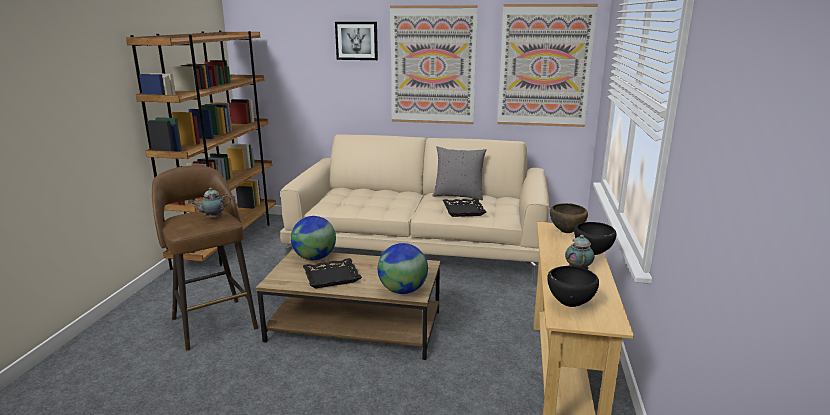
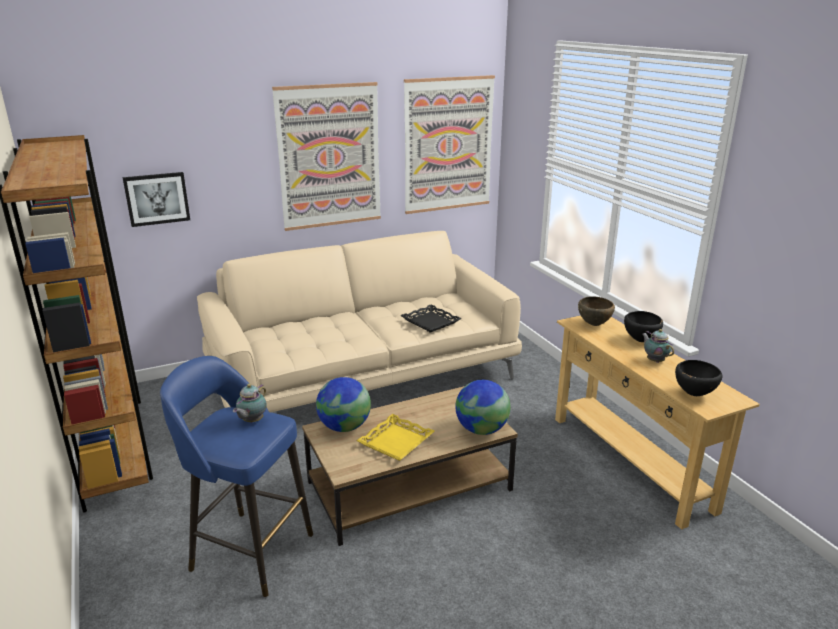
camera: 35 degrees left, 5 degrees up
(213, 322) = (249, 550): brown stool -> blue stool
(332, 277) = (395, 442): black tray -> yellow tray
(356, 40) = (229, 134): picture -> picture (157, 198)
(458, 195) = (399, 305): grey pillow -> none

